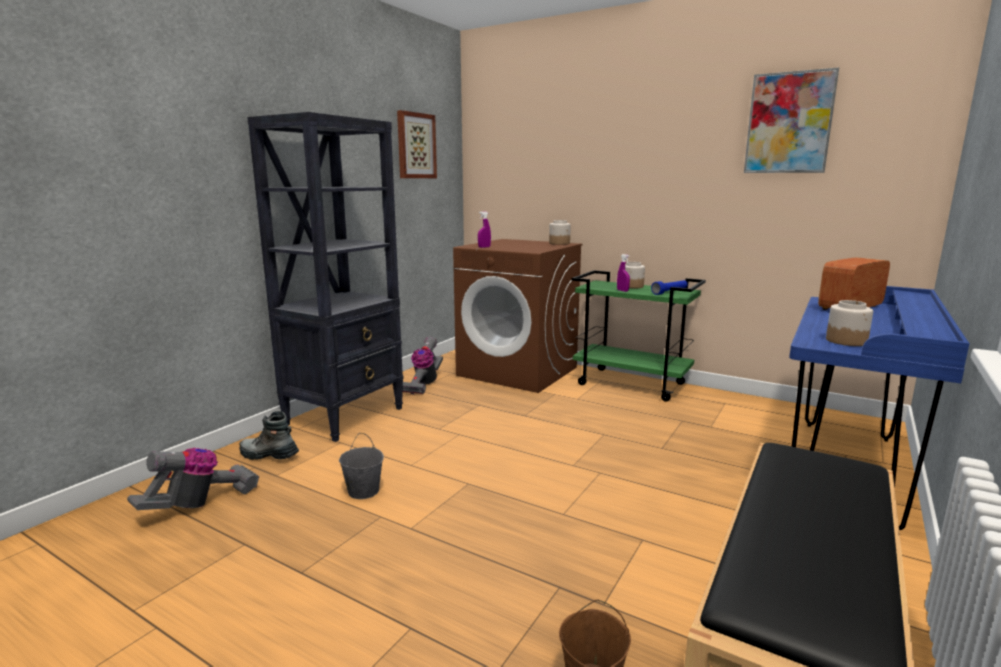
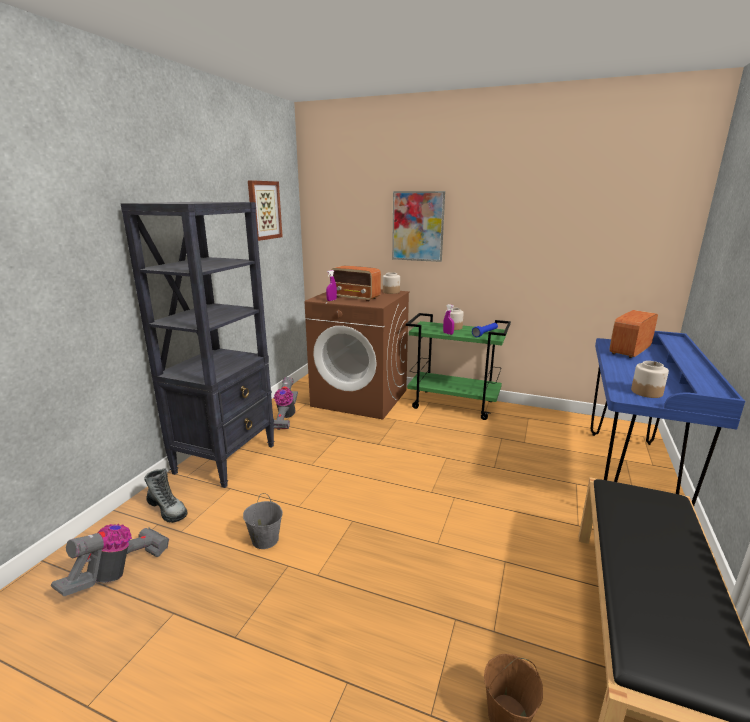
camera: 10 degrees left, 5 degrees up
(268, 455) = (167, 509): boot -> boot turned 150 degrees counterclockwise
(514, 246) = (356, 298): none -> radio
(789, 123) = (578, 199): picture -> picture (418, 226)

